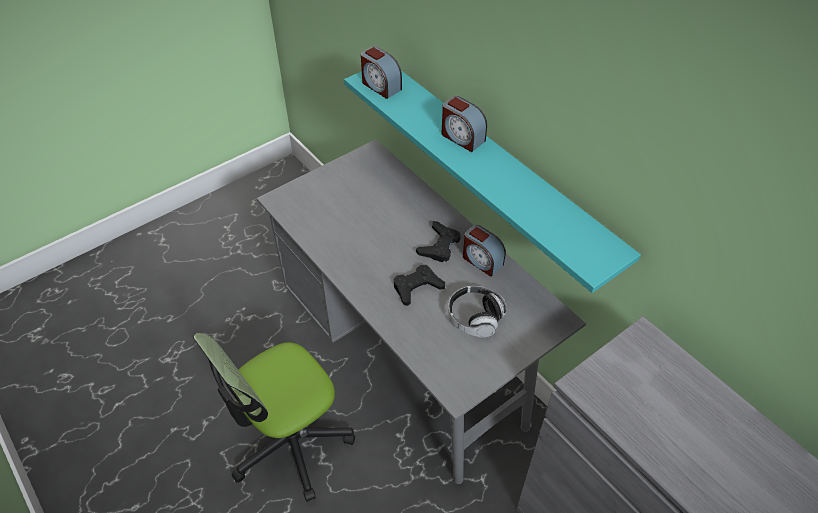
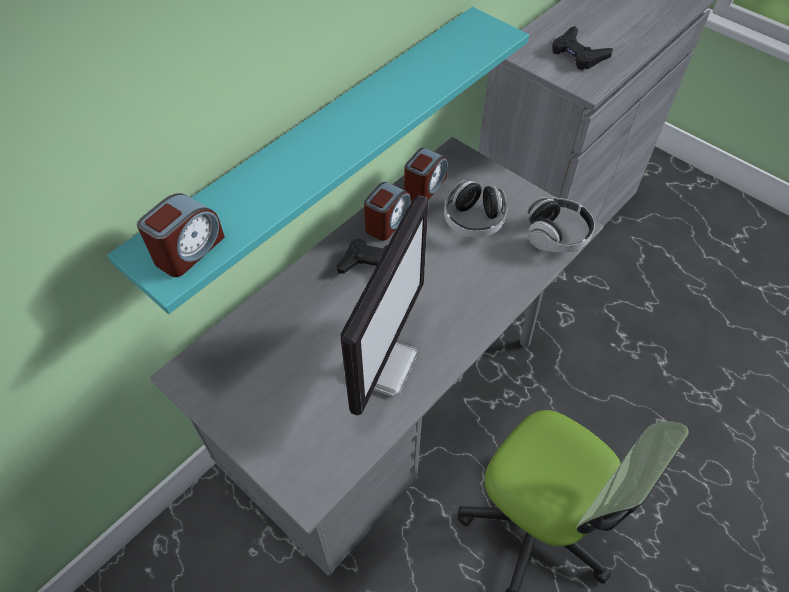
camera: 100 degrees left, 5 degrees up
(354, 241) = (381, 363): none -> monitor
(417, 287) = (444, 279): black game controller -> black game controller (578, 54)
(449, 376) = (557, 235): none -> headphones
(462, 137) = (310, 143): alarm clock -> alarm clock (424, 187)

